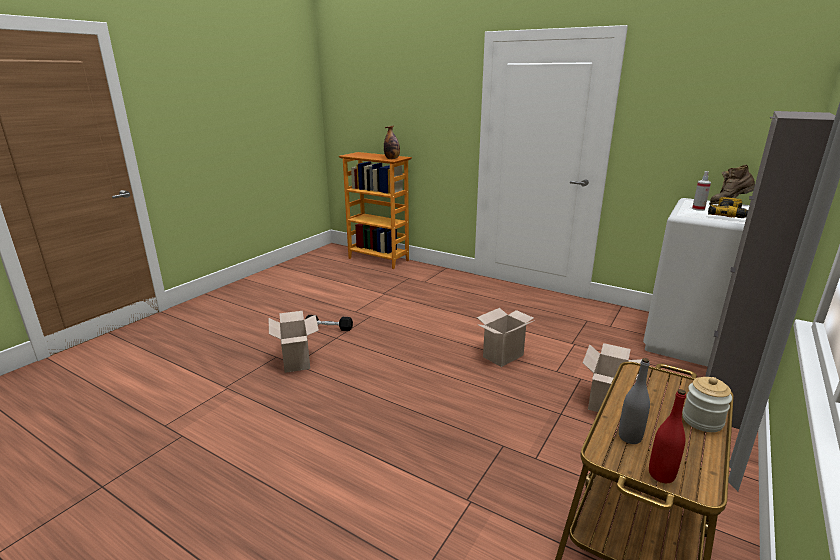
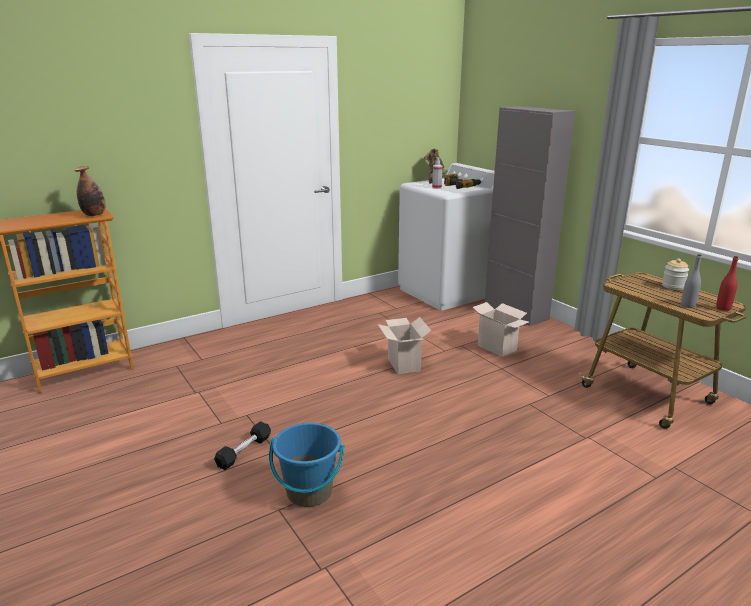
camera: 65 degrees left, 0 degrees up
(297, 362) = (309, 492): cardboard box -> blue bucket

